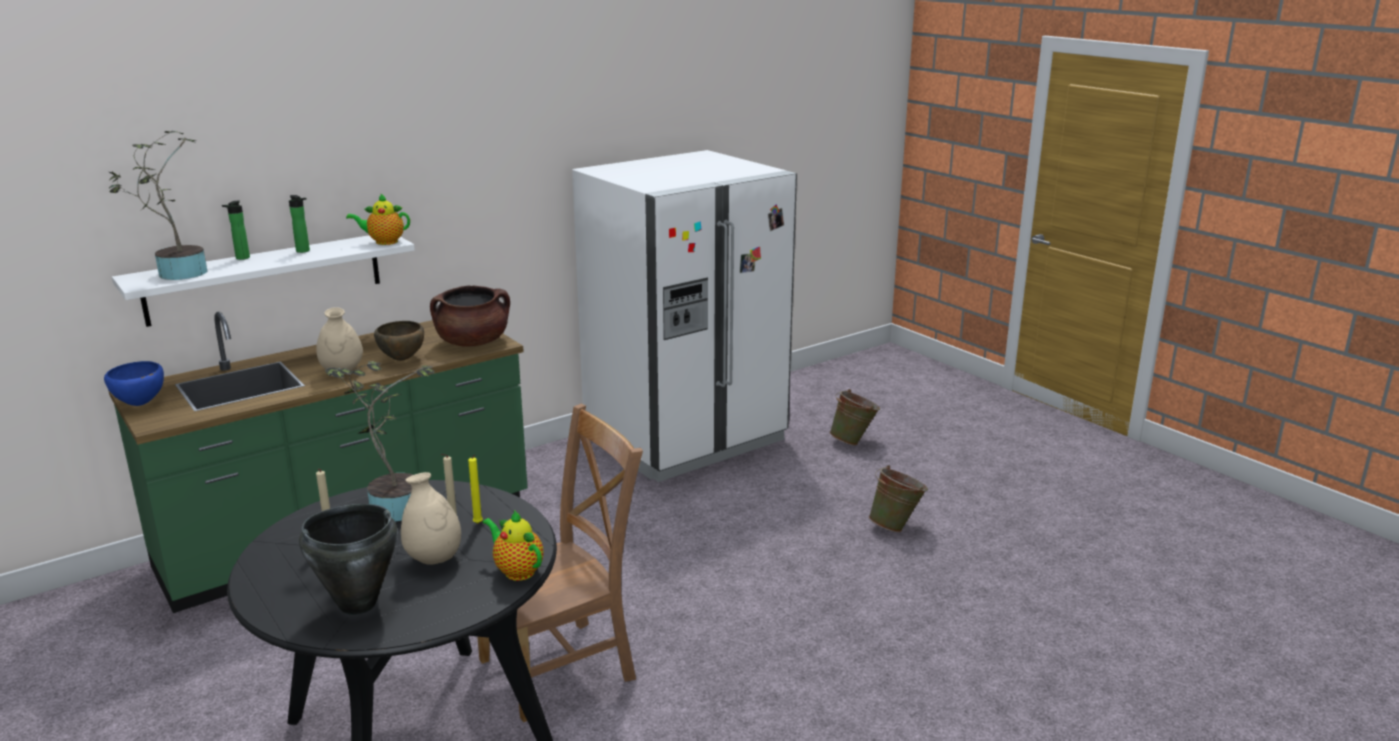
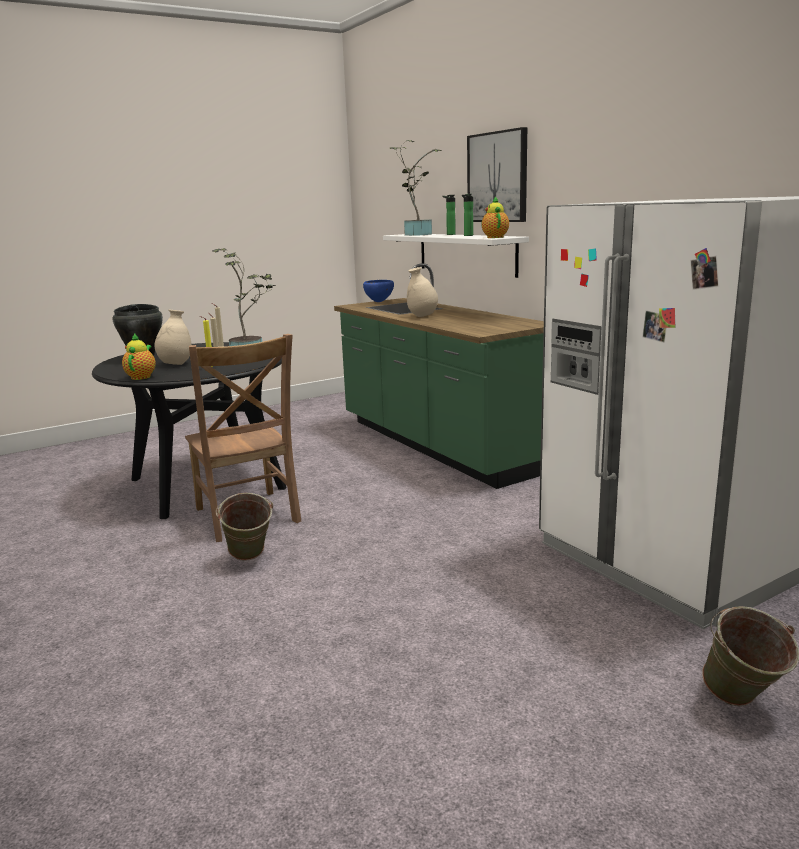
camera: 95 degrees right, 5 degrees down
(323, 168) = (498, 177): none -> picture
(402, 359) = (446, 321): brown bowl -> none
(473, 342) = (483, 329): brown cooking pot -> none
(517, 571) = (142, 377): teapot -> teapot turned 45 degrees counterclockwise
(896, 526) = (448, 714): green bucket -> green bucket (249, 559)

